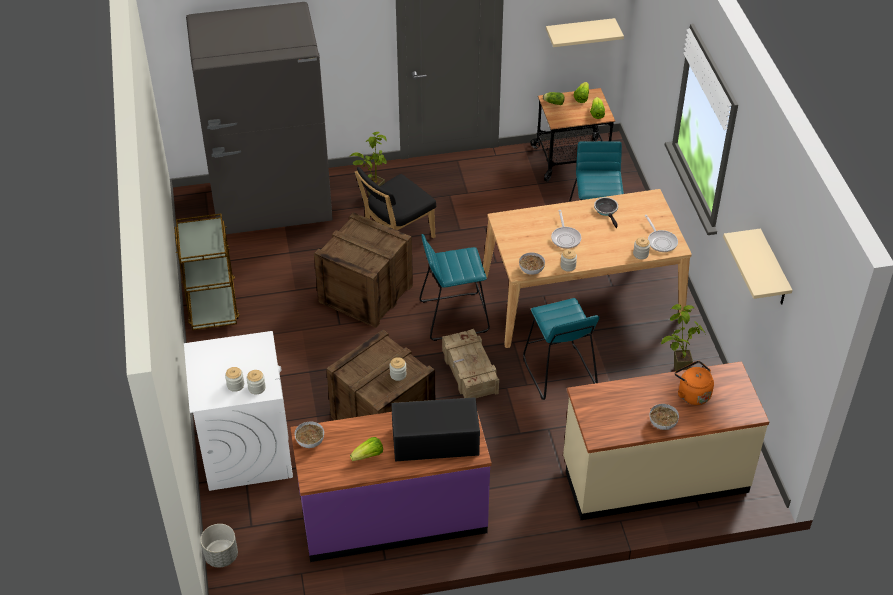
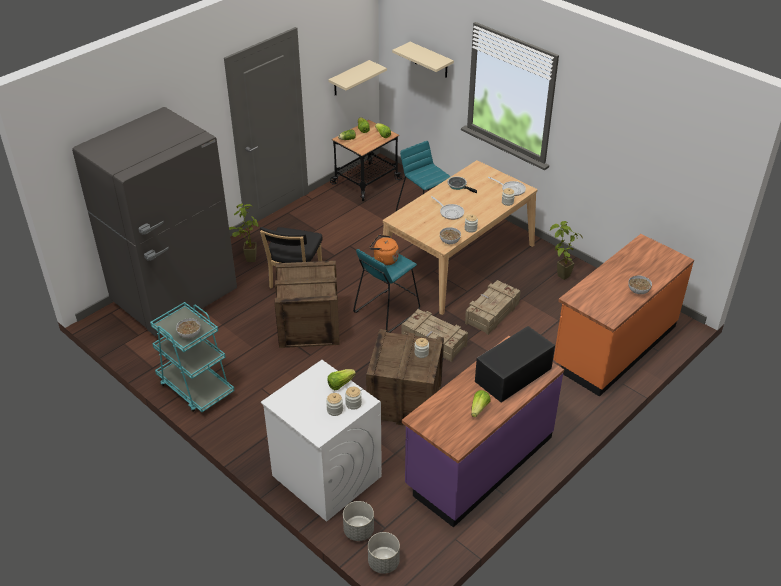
camera: 35 degrees left, 5 degrees down
(212, 304) = (195, 388): brown cart -> turquoise cart
(227, 515) = (359, 531): none -> grey planter
(264, 363) = (340, 384): none -> lettuce
(310, 441) = (427, 422): bowl -> bowl (189, 334)
(558, 372) = (491, 313): turquoise stool -> crate
(654, 476) = (613, 346): beige counter -> orange counter
(692, 393) = (635, 265): orange kettle -> orange kettle (384, 259)
(773, 270) = (643, 156): beige shelf -> beige shelf (431, 60)

